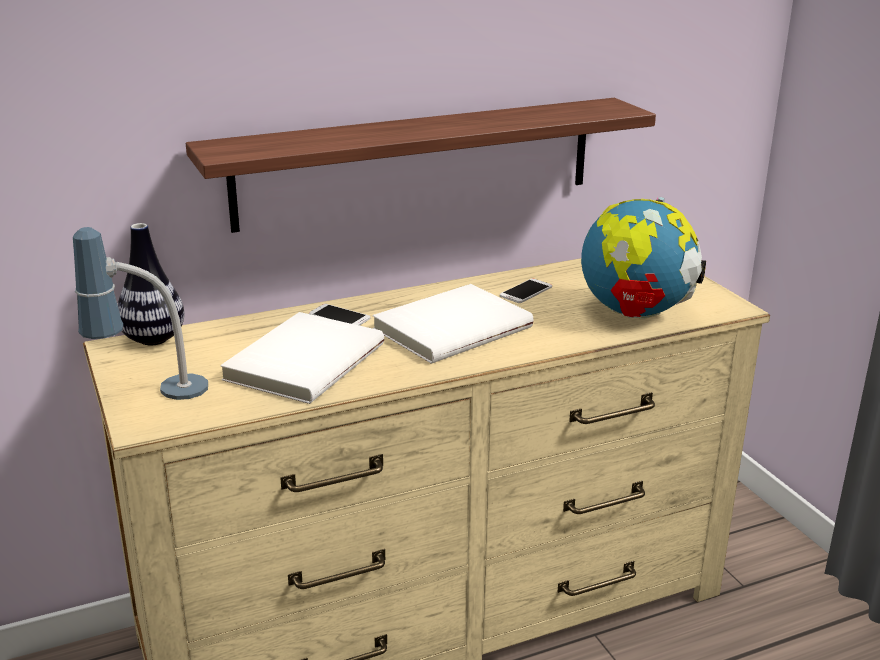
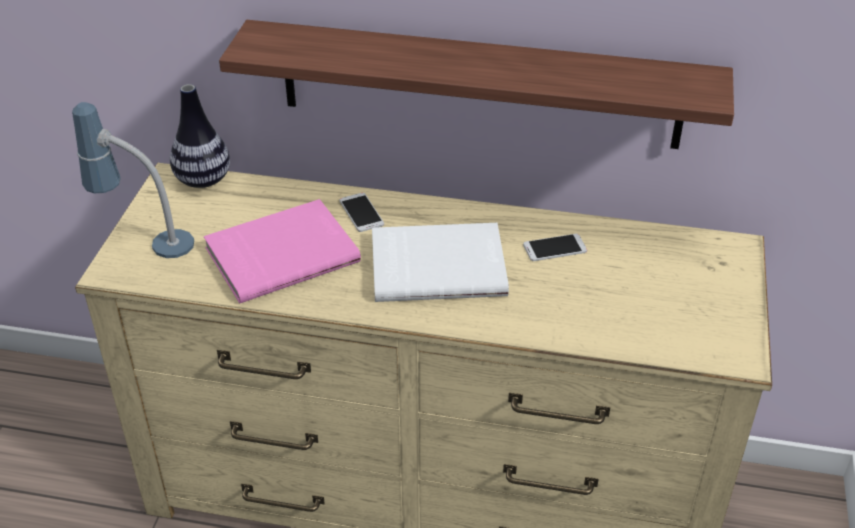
camera: 35 degrees right, 15 degrees up
(302, 361) = (281, 253): white book -> pink book
(635, 314) = (626, 322): globe -> none

